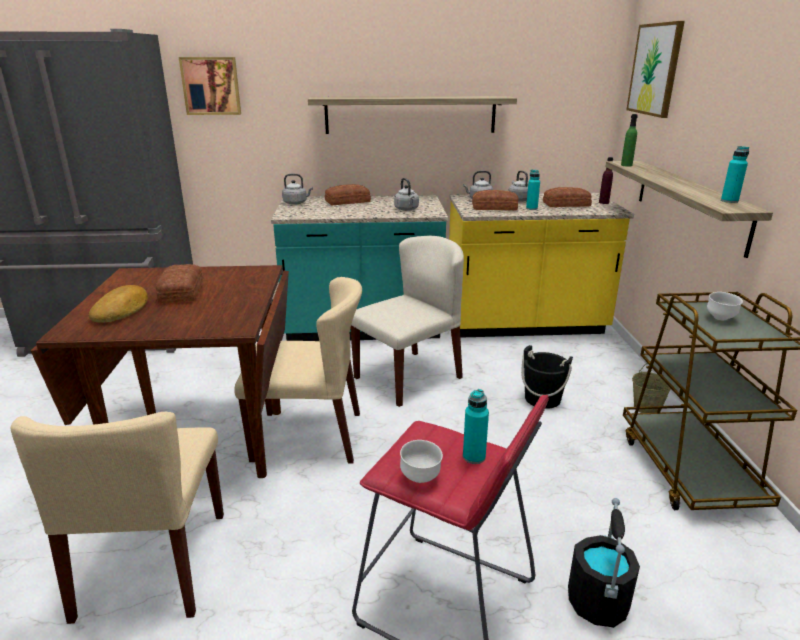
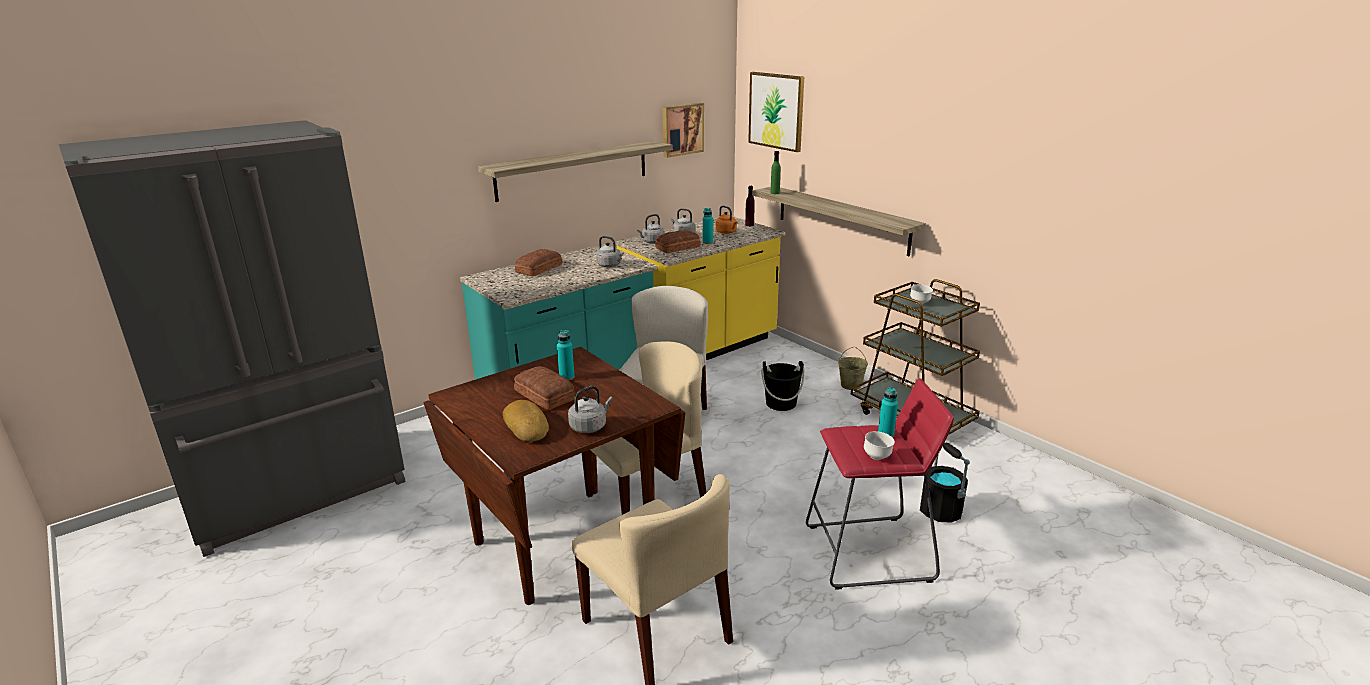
camera: 35 degrees left, 0 degrees up
(211, 86) = (369, 169): picture -> picture (682, 129)
(296, 203) = (491, 281): grey kettle -> grey kettle (590, 426)
(567, 204) = (726, 232): bread -> orange kettle
(729, 201) = (891, 218): turquoise bottle -> turquoise bottle (567, 377)

